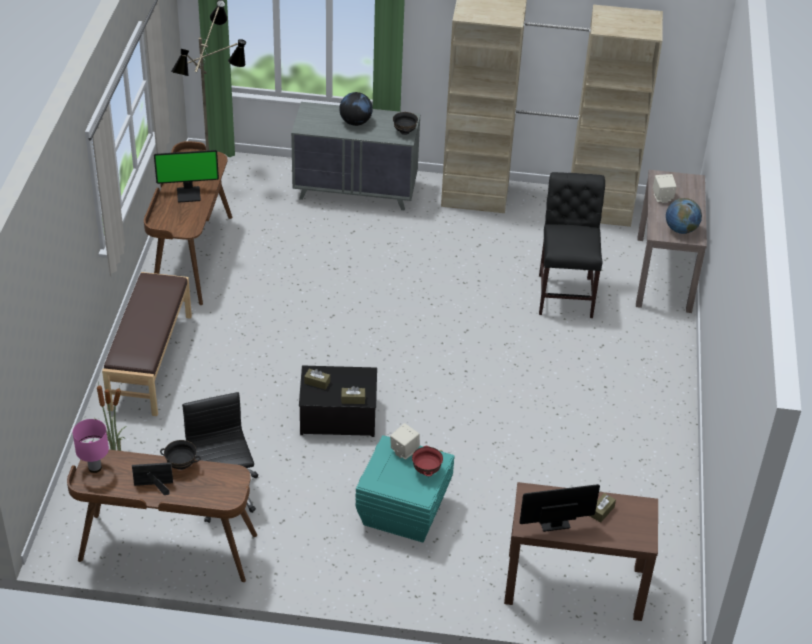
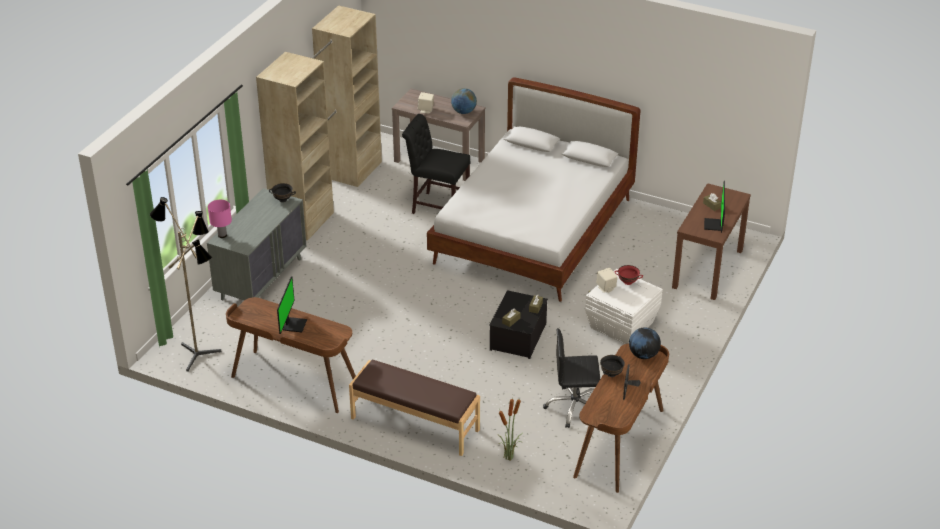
camera: 70 degrees left, 5 degrees down
(94, 468) = (599, 417): pink table lamp -> pink table lamp (222, 235)
(355, 122) = (254, 220): globe -> globe (643, 355)
(403, 510) = (621, 325): turquoise storage box -> white storage box
(560, 389) = (534, 232): none -> white bed

